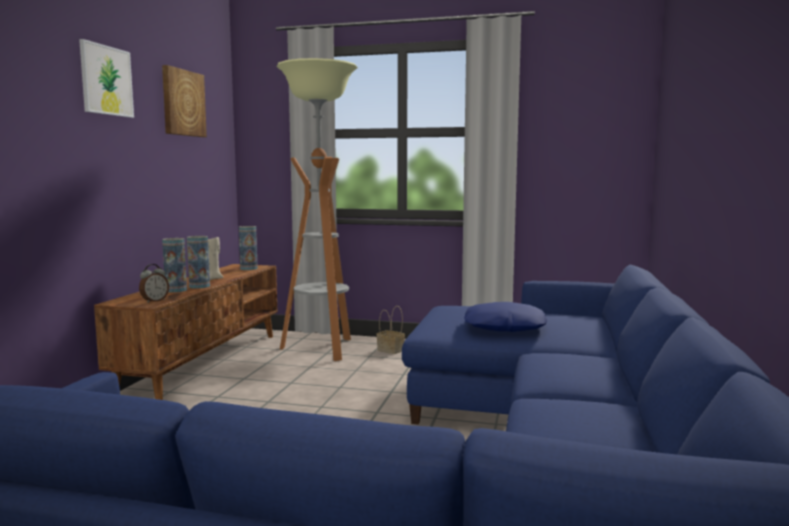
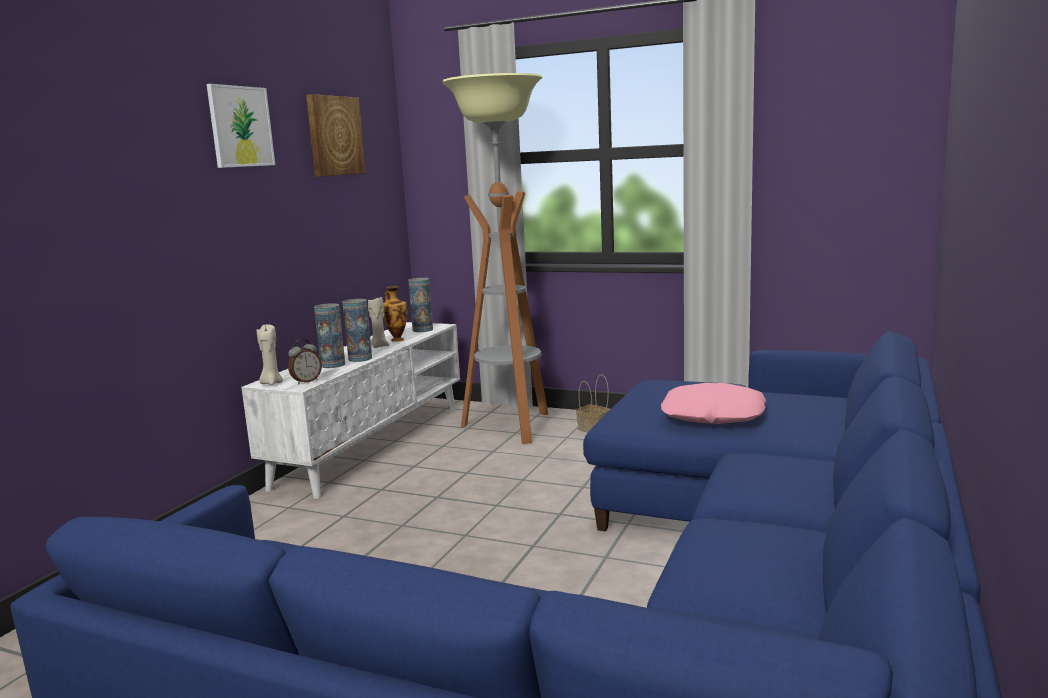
camera: 10 degrees right, 5 degrees up
(122, 302) = (271, 383): none -> beige candle
(204, 362) = (372, 444): brown tv stand -> white tv stand
(228, 274) = (397, 339): none -> vase
(504, 327) = (713, 415): blue pillow -> pink pillow

